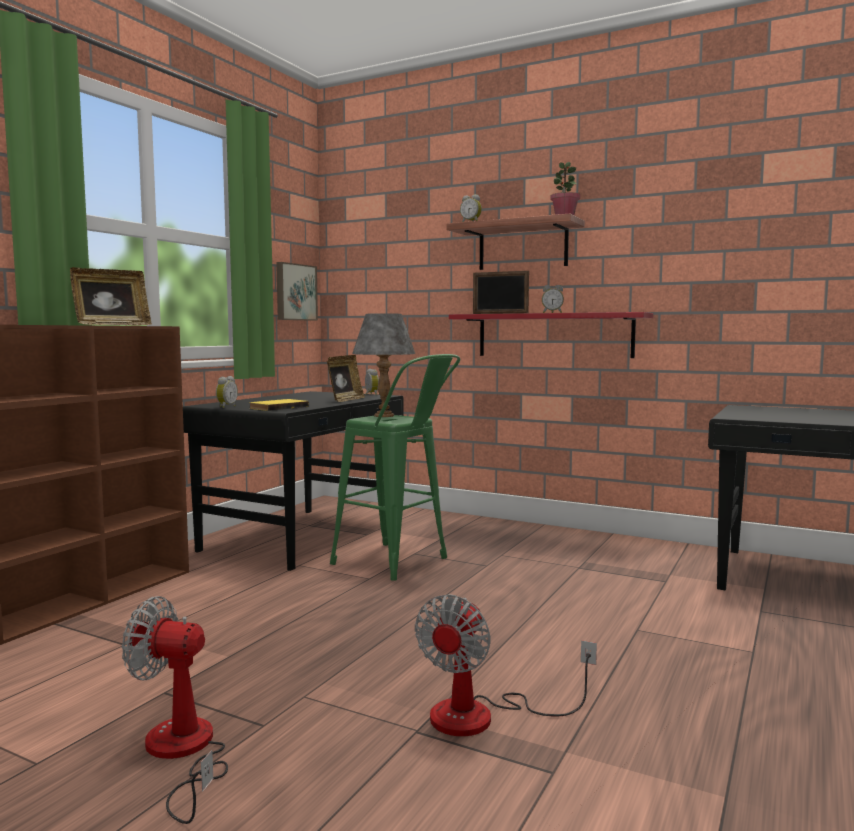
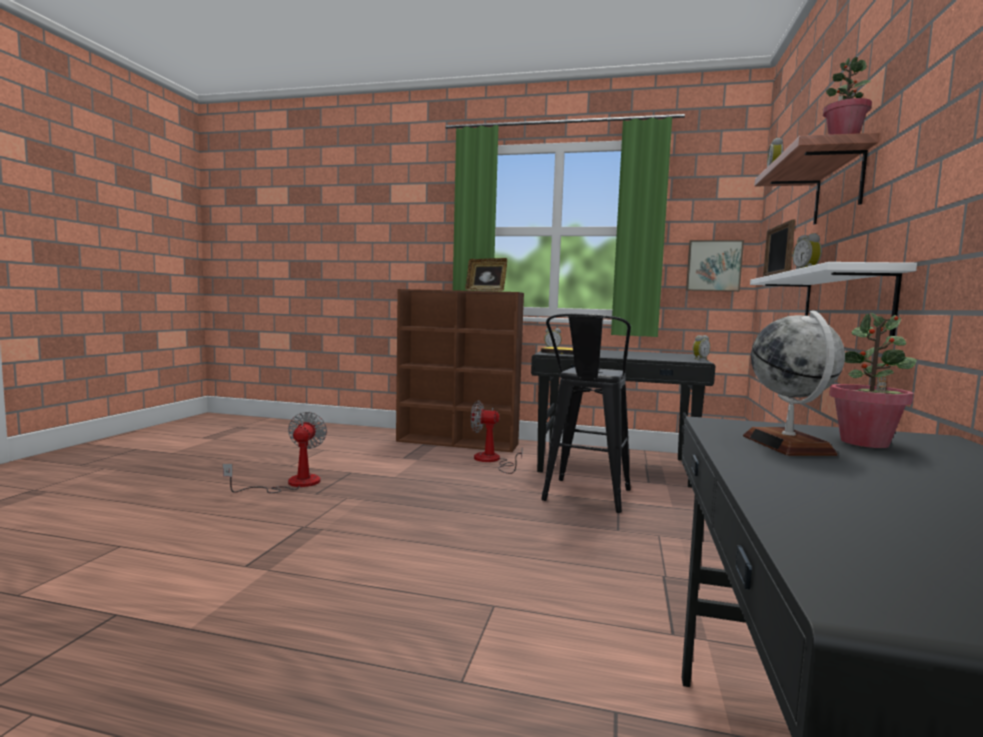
camera: 75 degrees right, 0 degrees up
(345, 400) = (638, 357): picture frame -> none
(383, 416) = (608, 370): grey table lamp -> none
(399, 564) = (584, 499): green stool -> black stool
(483, 716) = (319, 543): fan -> fan (491, 461)
(554, 335) = (844, 303): red shelf -> white shelf
(766, 411) = (865, 442): none -> potted plant
(788, 417) = (788, 445): none -> globe

